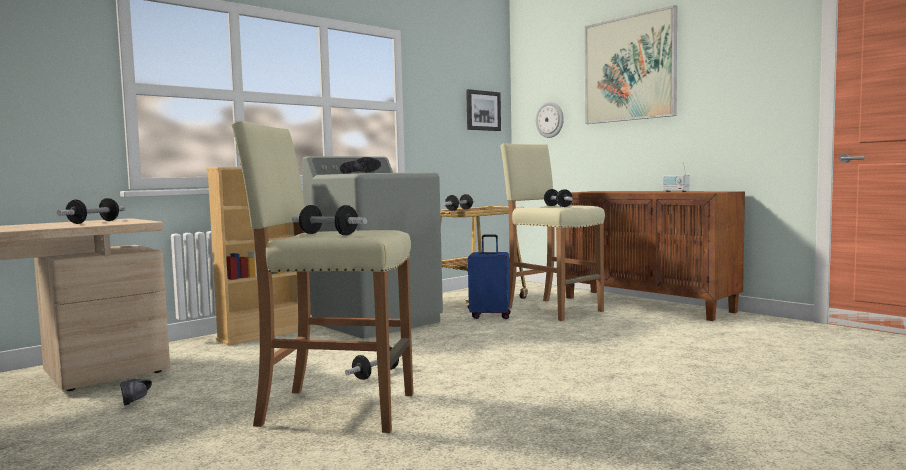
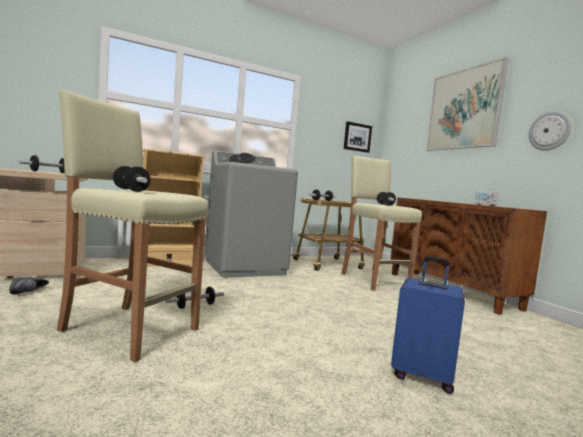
camera: 15 degrees right, 0 degrees up
(490, 316) = (324, 277): blue suitcase -> blue suitcase (422, 376)
(550, 119) = (403, 146): wall clock -> wall clock (550, 131)

